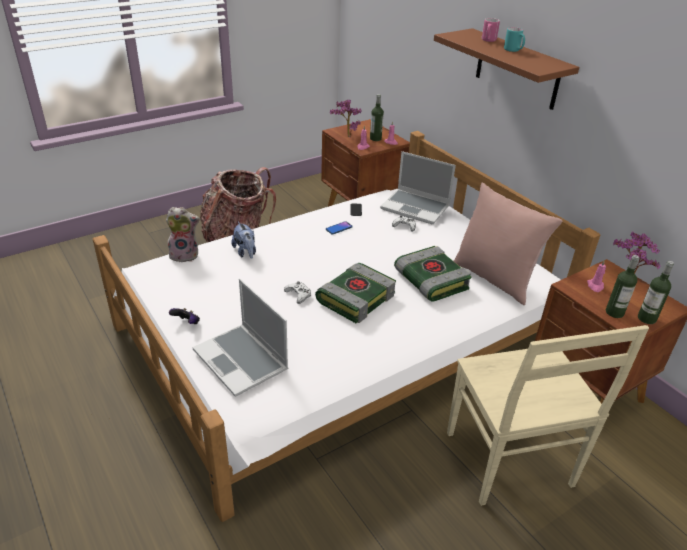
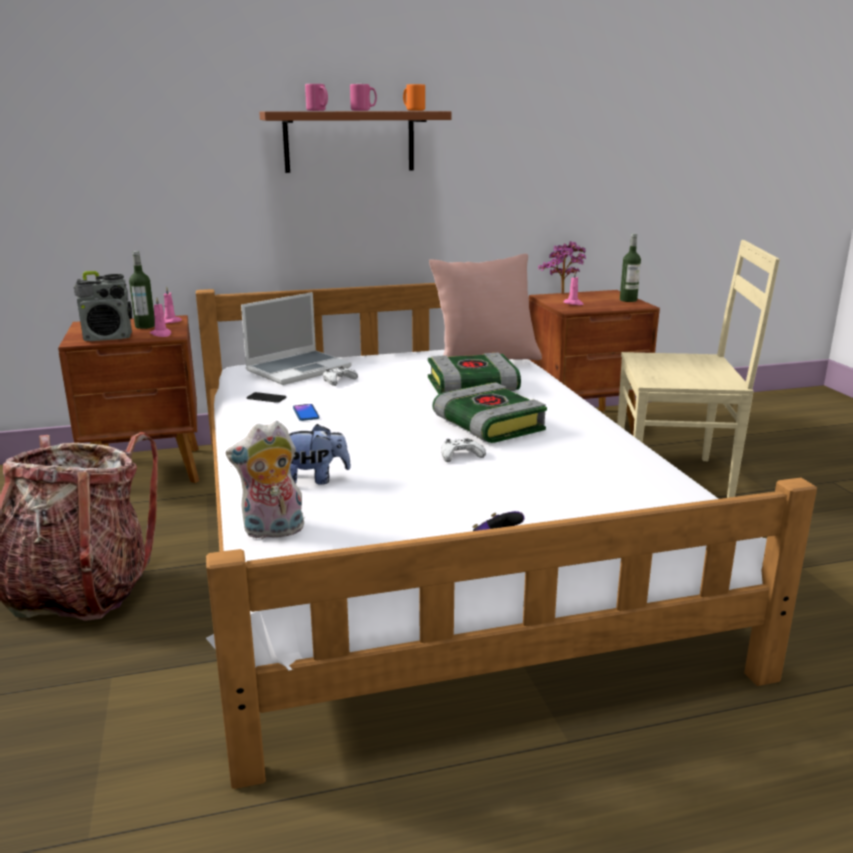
camera: 70 degrees left, 15 degrees down
(185, 255) = (272, 532): plush toy -> plush toy turned 120 degrees counterclockwise
(242, 361) = (605, 506): laptop -> none
(346, 136) = (108, 338): potted plant -> radio
(513, 50) = (364, 110): turquoise mug -> pink mug
(548, 62) = (413, 110): none -> orange mug
(614, 312) = (617, 305): bottle -> none

